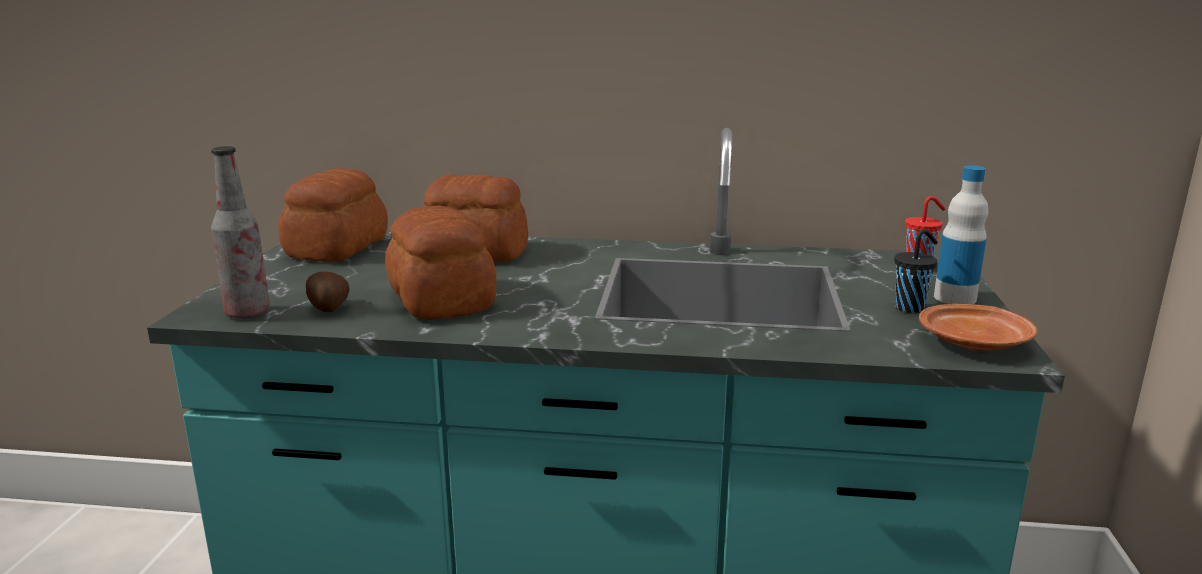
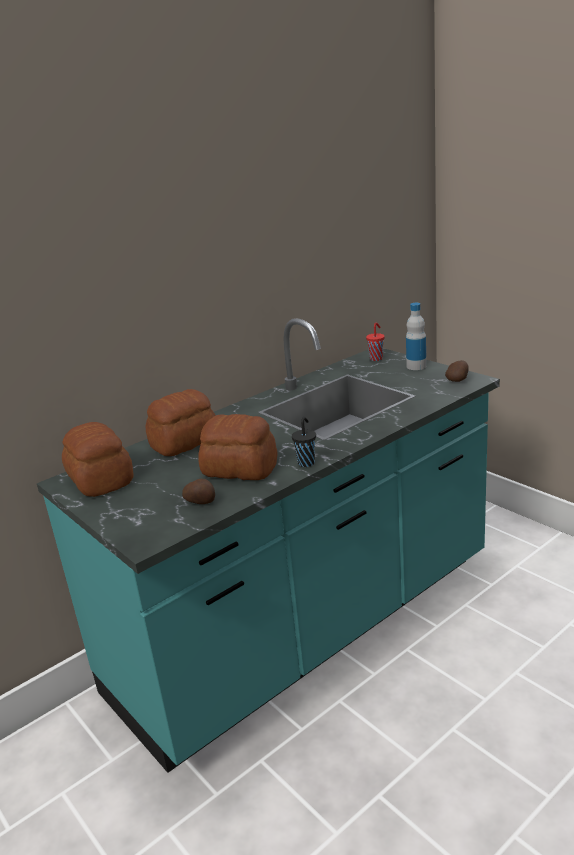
camera: 45 degrees left, 5 degrees up
(247, 313) = (166, 527): bottle -> none
(911, 308) = (412, 377): black cup -> black cup (306, 462)
(975, 343) = (458, 380): brown plate -> potato

